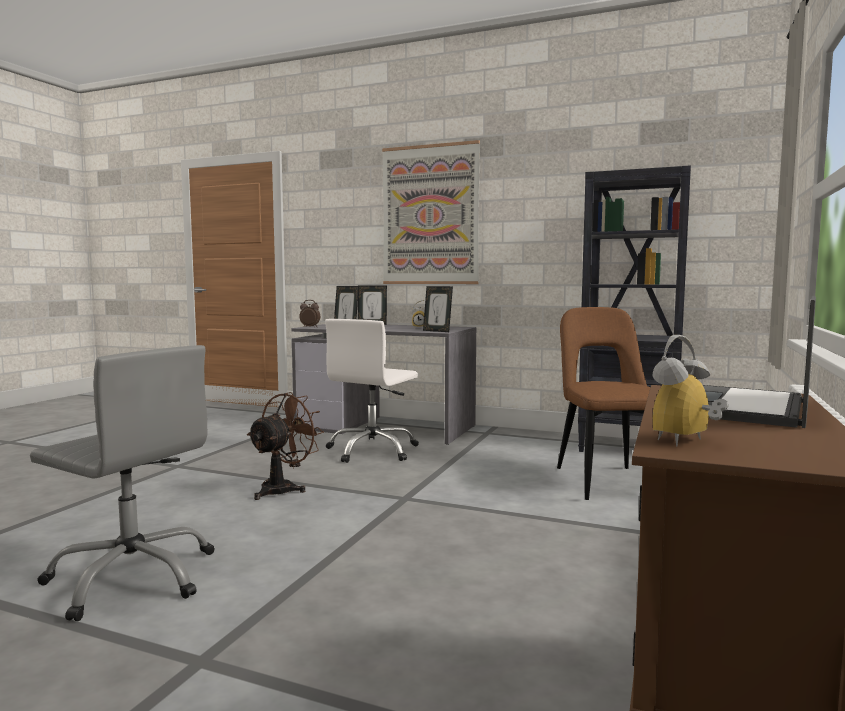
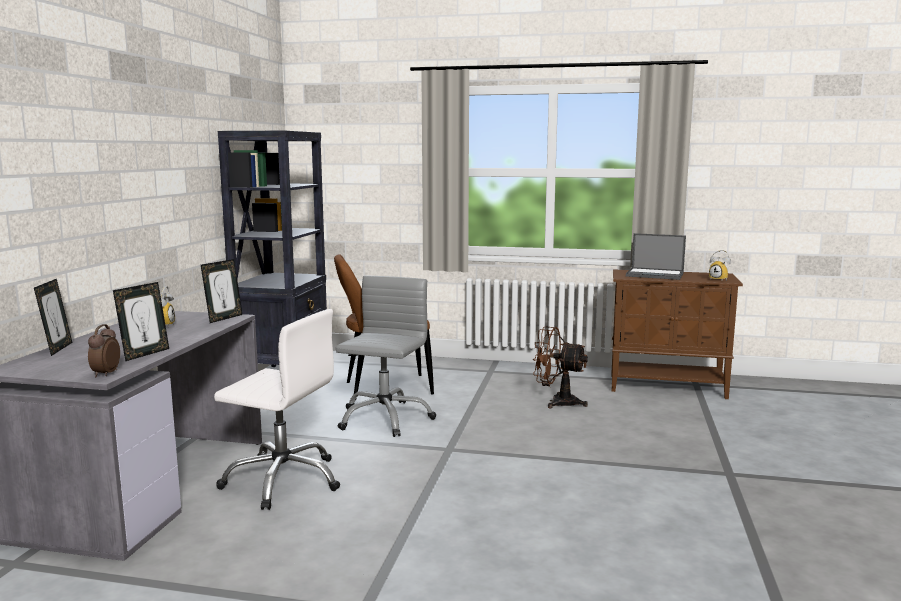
camera: 100 degrees left, 5 degrees up
(133, 577) = (675, 524): grey office chair -> grey office chair (384, 418)
(283, 488) = (442, 507): brown fan -> brown fan (557, 402)
(430, 215) = (87, 160): picture -> none

